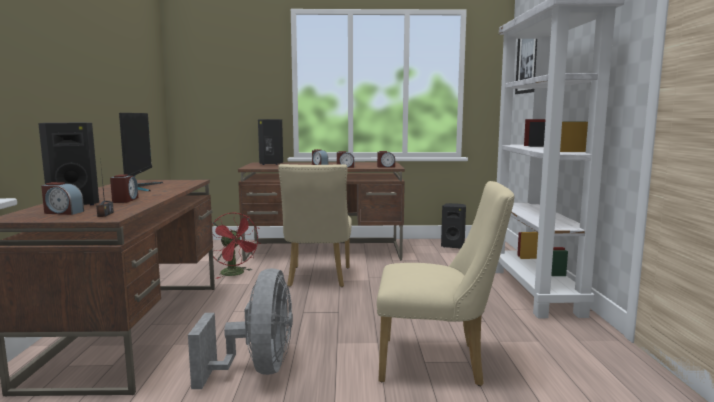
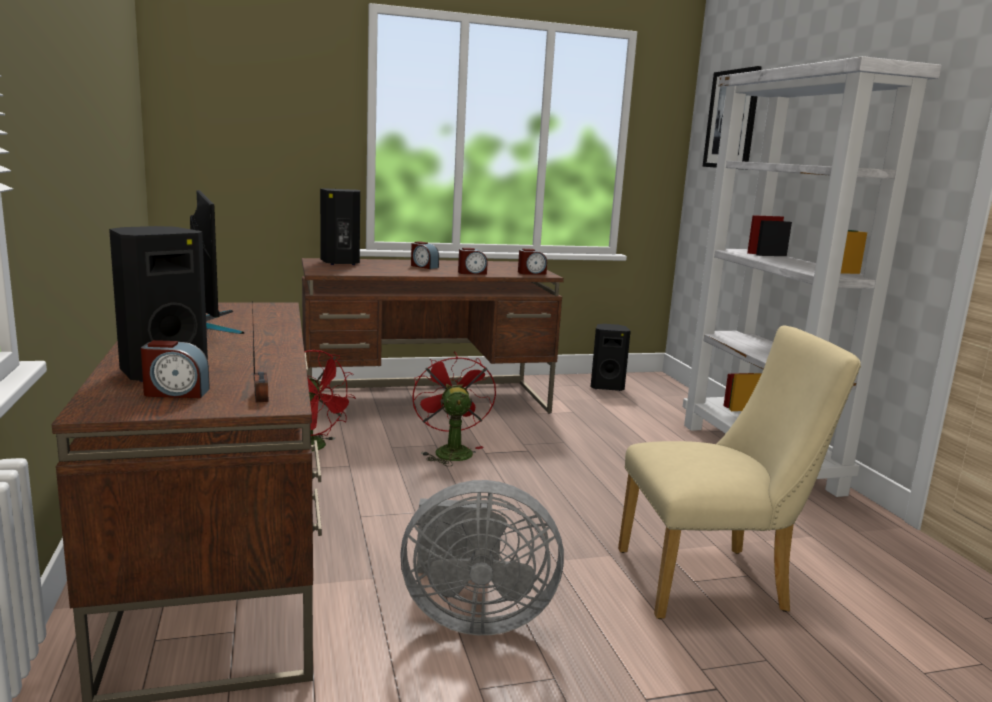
camera: 15 degrees left, 5 degrees up
(125, 200) = (237, 358): alarm clock -> none
(257, 369) = (473, 616): grey fan -> grey fan turned 105 degrees clockwise
(318, 278) = (450, 451): beige chair -> red fan

